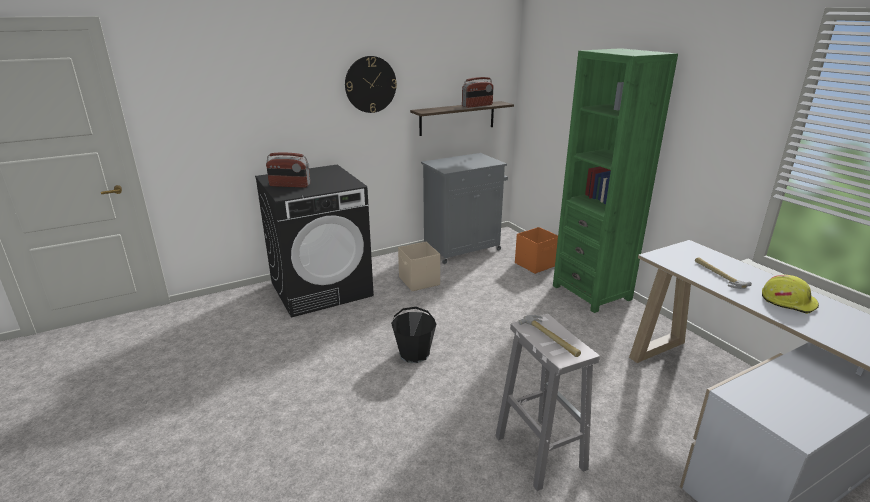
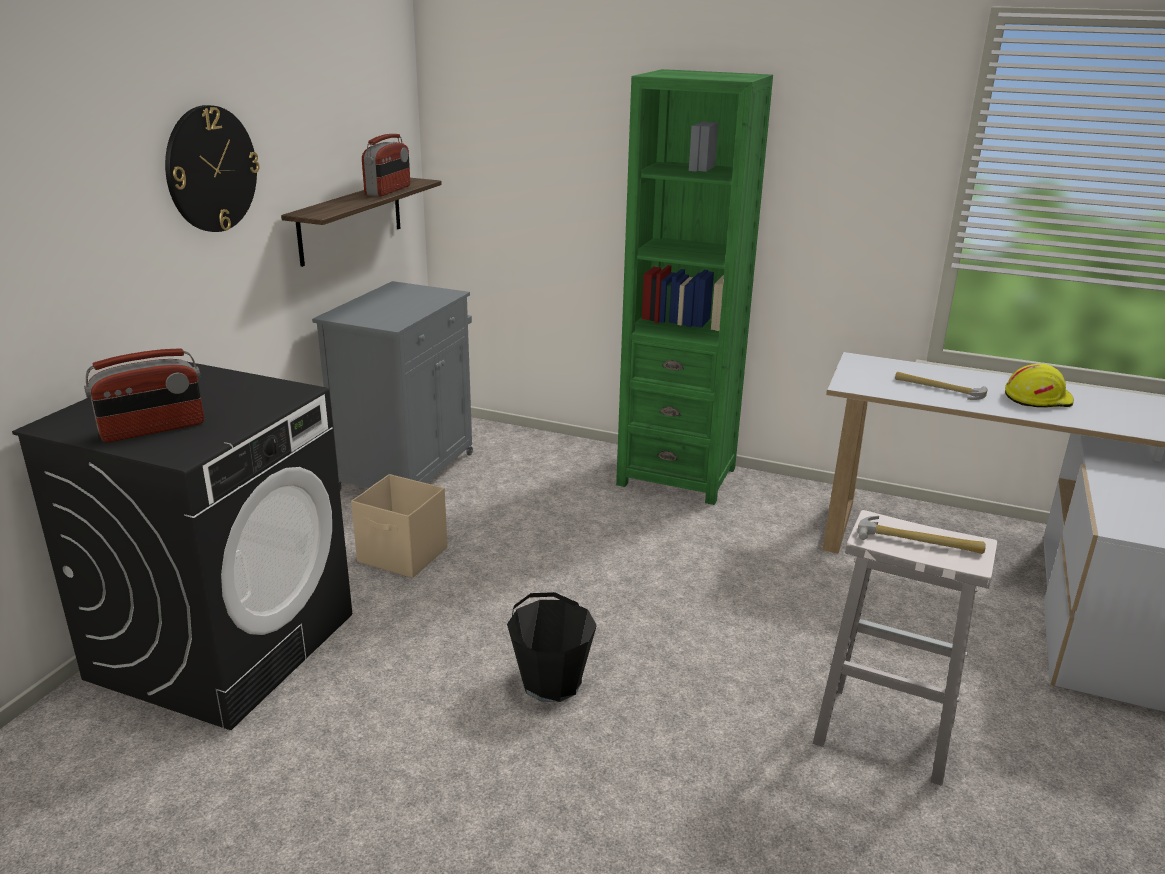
camera: 40 degrees left, 0 degrees up
(536, 264) = (554, 459): orange storage box -> none

